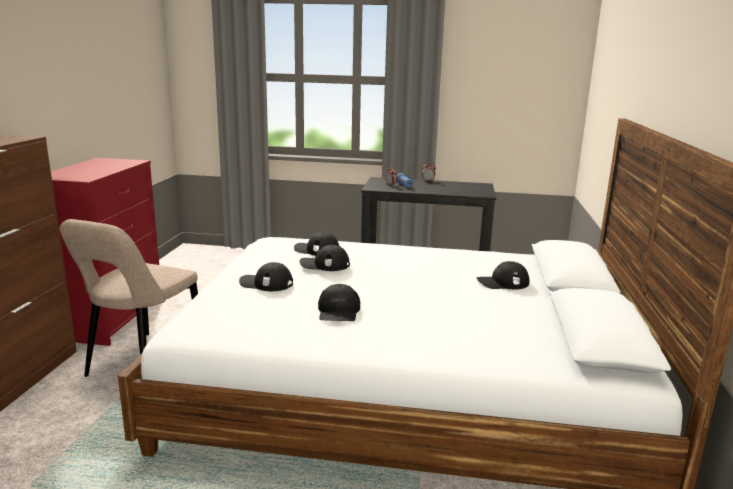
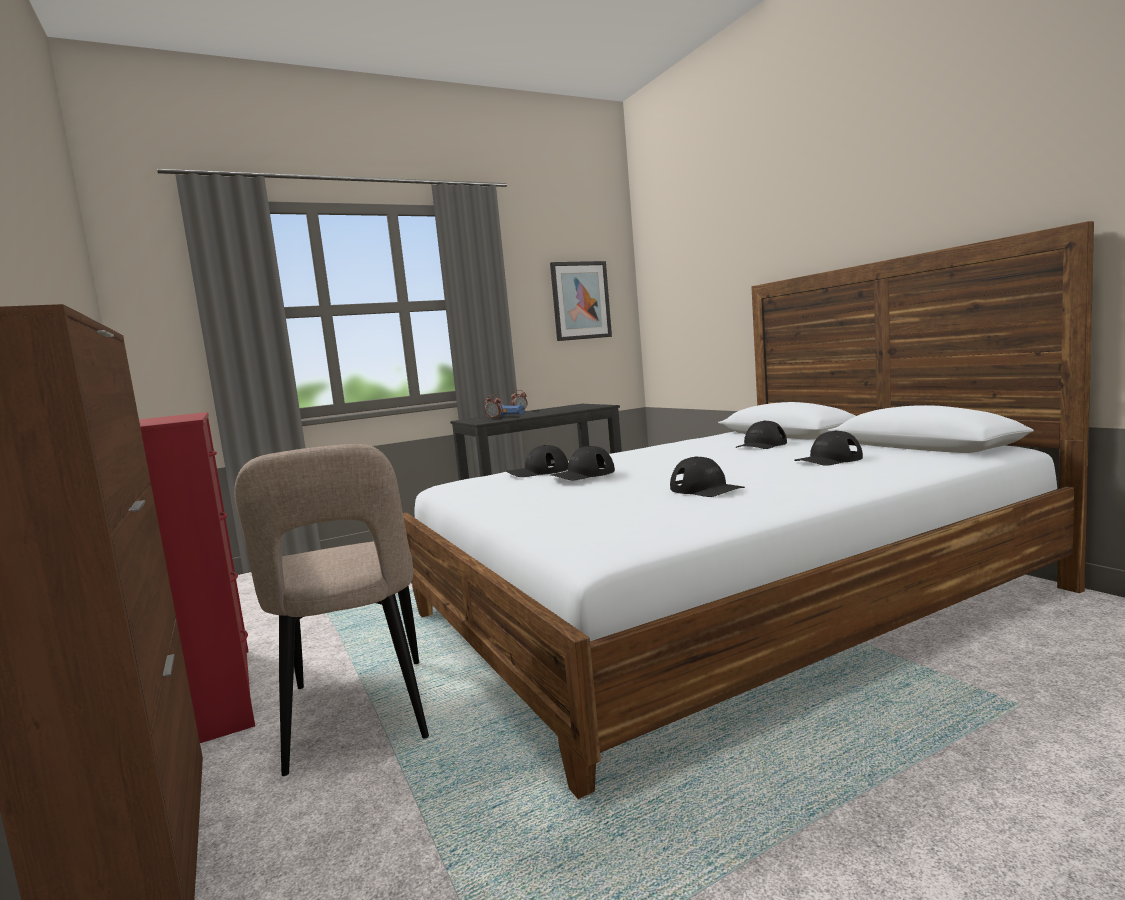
camera: 35 degrees left, 10 degrees down
(266, 283) = (564, 500): black cap -> black cap (828, 460)
(521, 87) = (580, 300): none -> picture

